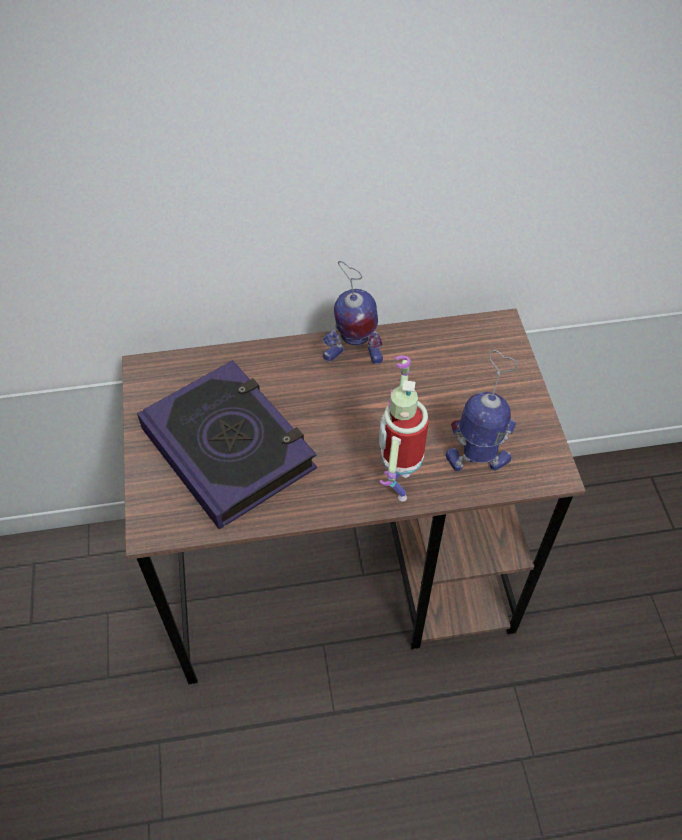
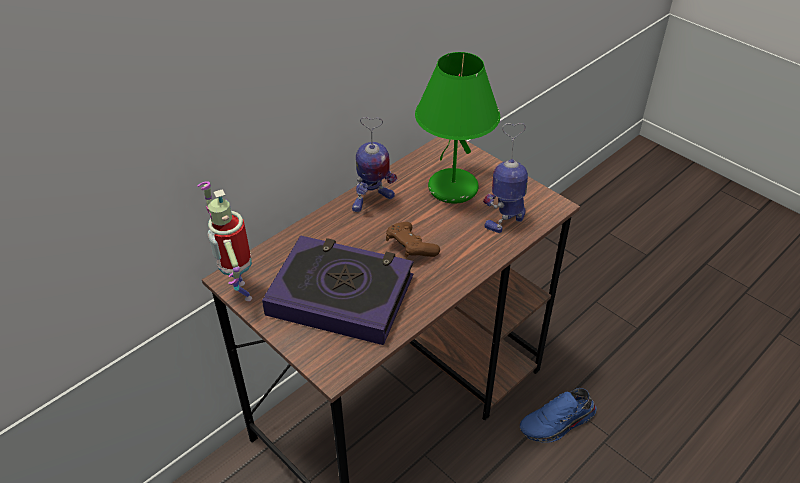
camera: 35 degrees left, 10 degrees down
(343, 435) = (410, 248): none -> brown game controller
(398, 483) = (472, 257): toy robot -> toy robot (239, 291)
(452, 387) = (452, 189): none -> green table lamp
(487, 704) = (557, 423): none -> blue shoe

